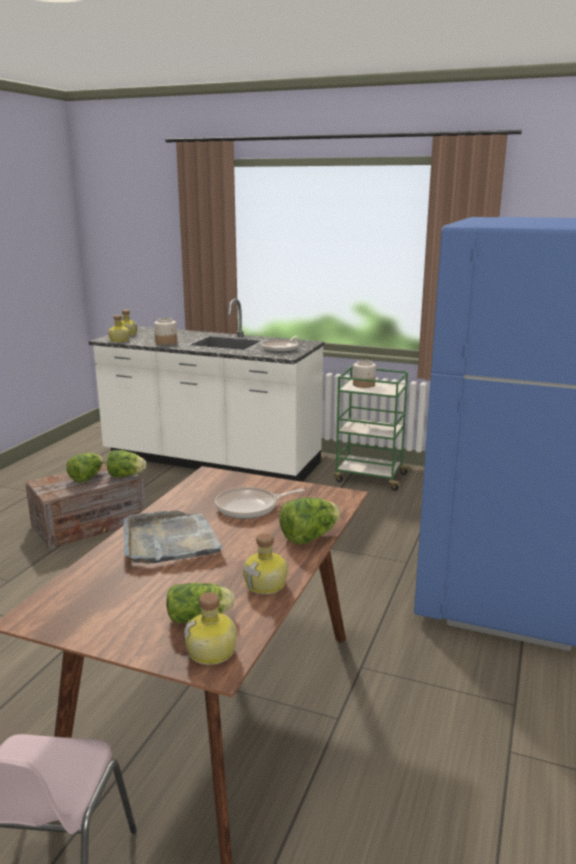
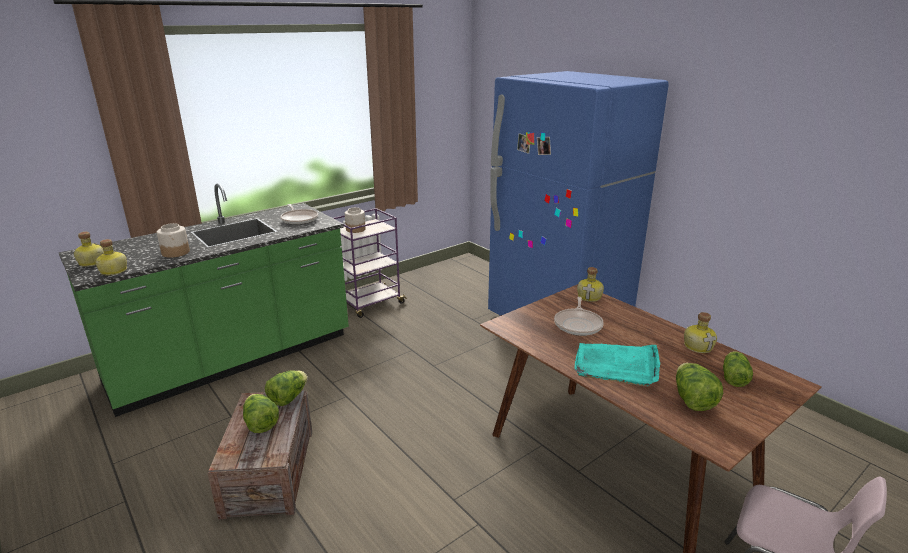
camera: 60 degrees left, 5 degrees up
(170, 541) = (617, 365): grey tray -> turquoise tray
(211, 461) = (233, 360): white counter -> green counter
(212, 652) = (777, 382): bottle -> bottle (590, 297)
(309, 537) = (638, 317): lettuce -> lettuce (692, 400)
(369, 477) = (370, 304): green cart -> purple cart

